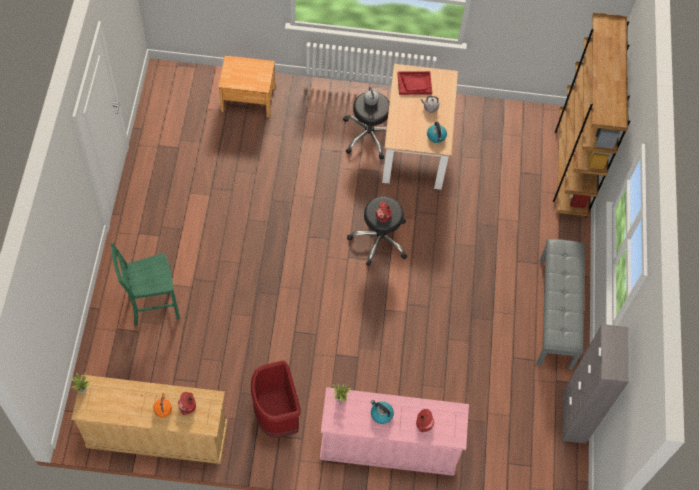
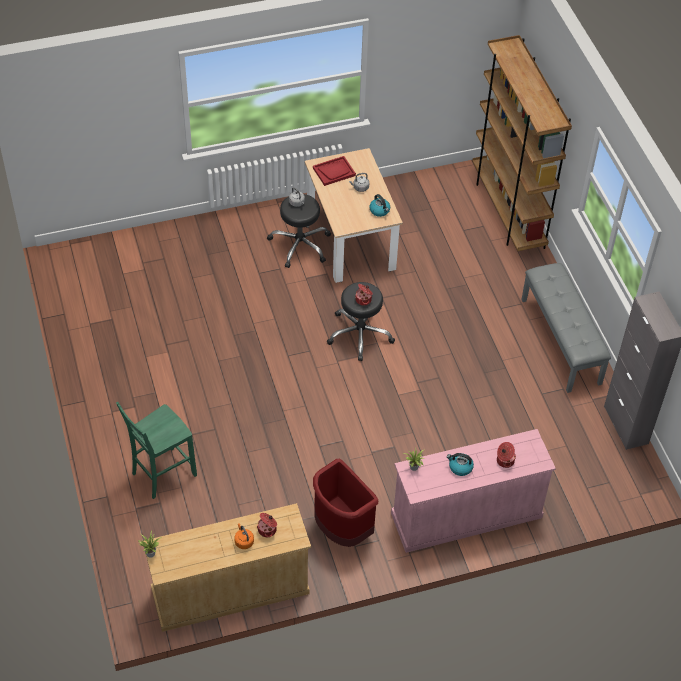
camera: 20 degrees left, 10 degrees down
(248, 99) = (161, 251): brown nightstand -> none

